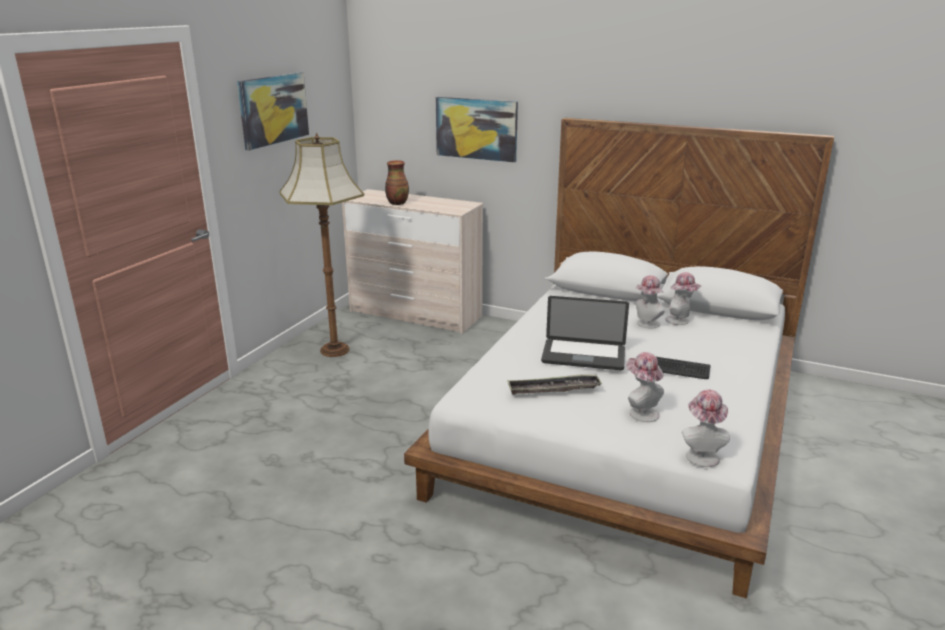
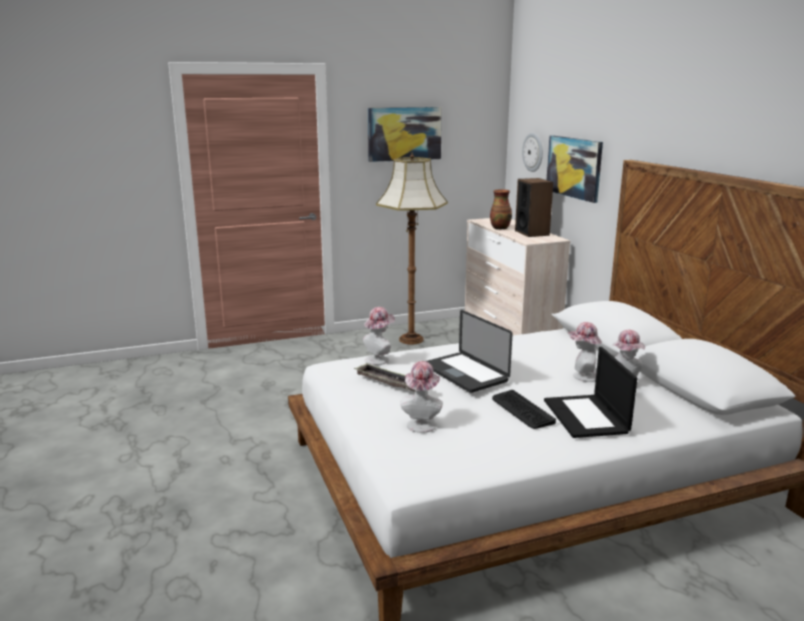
camera: 45 degrees right, 5 degrees down
(405, 115) = (533, 152): none -> wall clock
(436, 202) = (532, 233): none -> speaker
(701, 454) = (397, 466): hat -> hat (379, 359)
(713, 354) = (587, 417): none -> laptop

